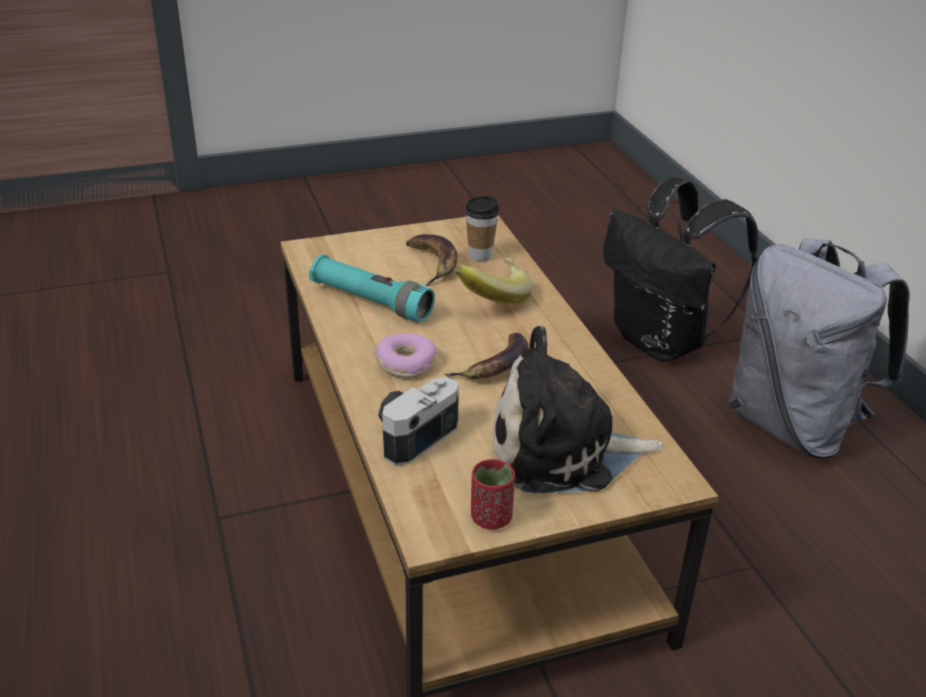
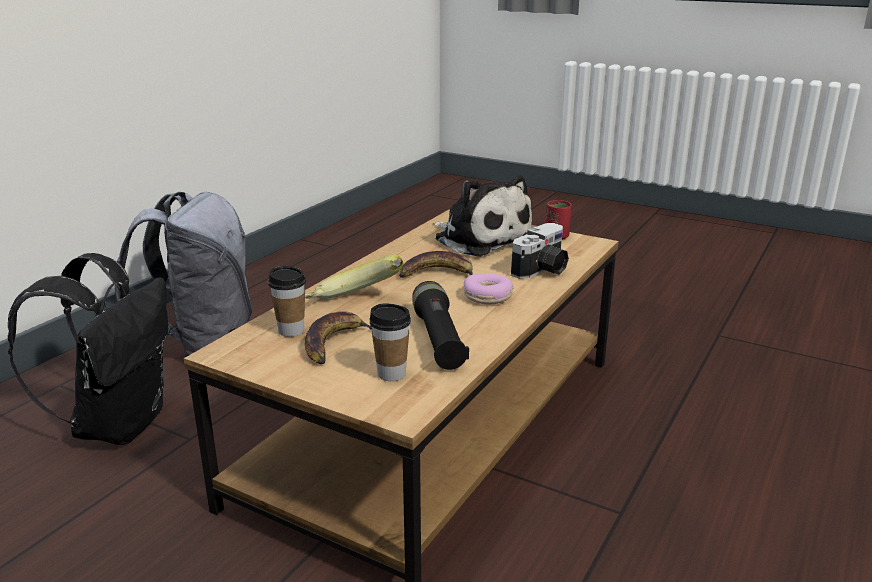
camera: 130 degrees left, 10 degrees down
(356, 264) = (391, 374): none -> cup
(371, 302) = (438, 339): turquoise flashlight -> black flashlight
(412, 434) = (543, 270): camera -> camera turned 45 degrees counterclockwise

